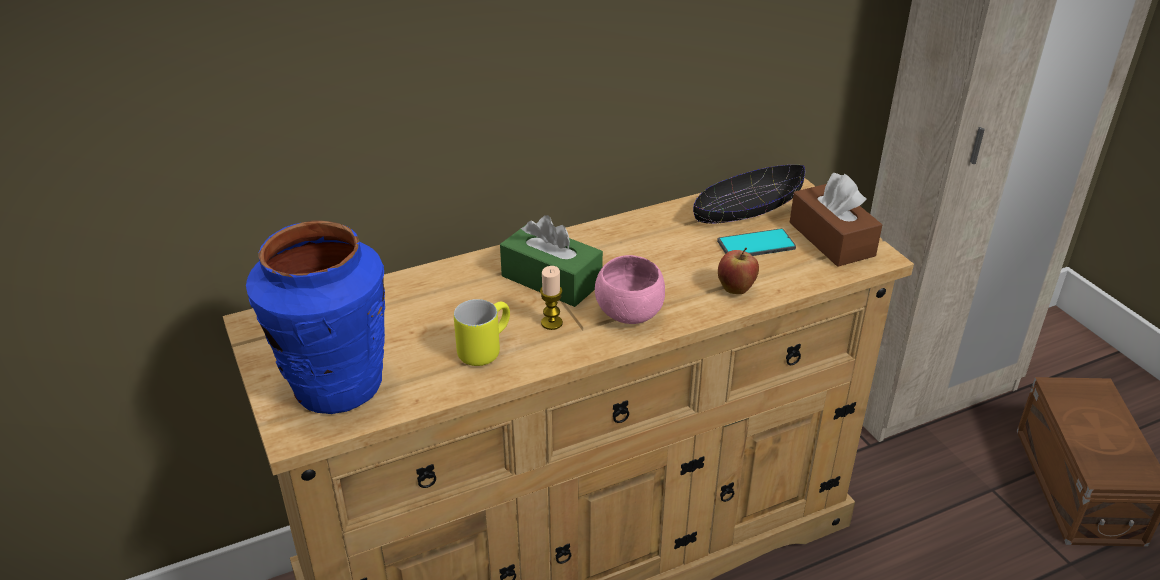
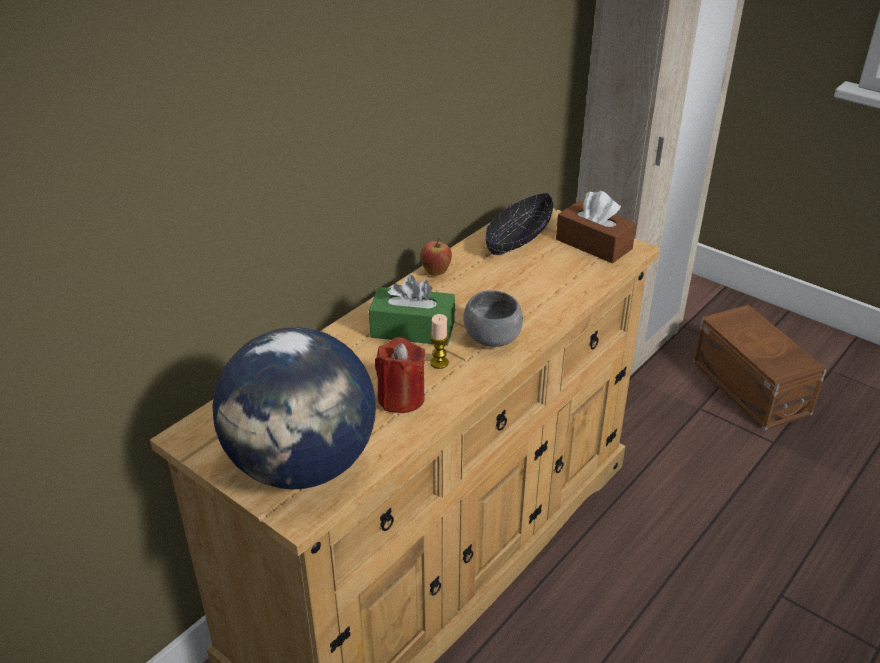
camera: 25 degrees left, 0 degrees up
(336, 386) = (303, 465): blue vase -> globe
(483, 348) = (401, 398): yellow mug -> red candle
(629, 313) = (492, 338): pink bowl -> grey bowl
(736, 290) = (555, 299): apple -> apple (436, 272)
(756, 245) = (545, 262): phone -> none

